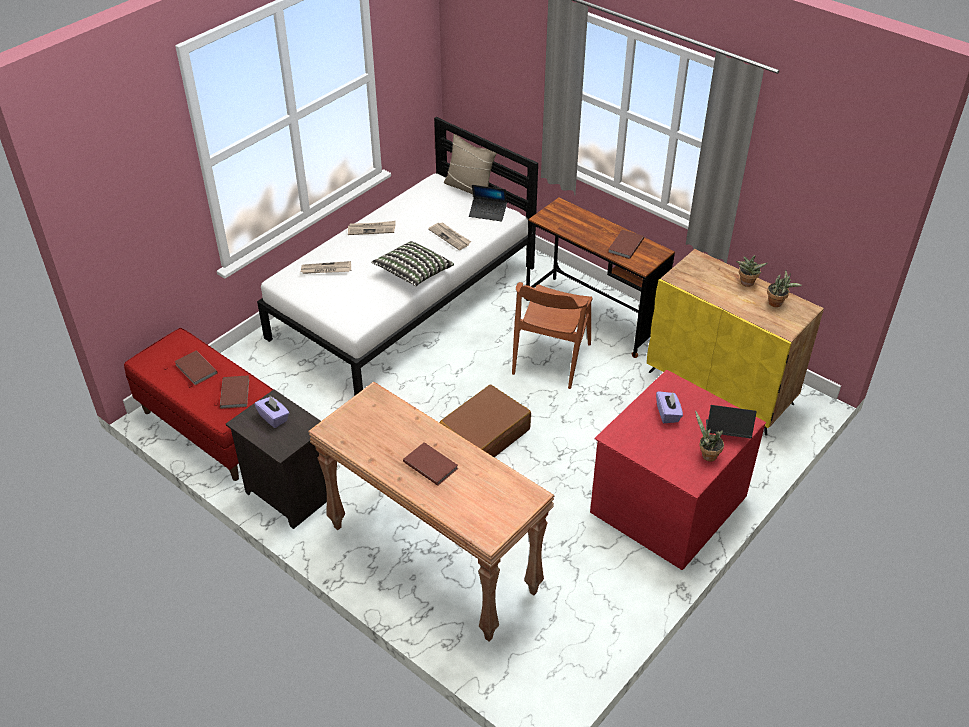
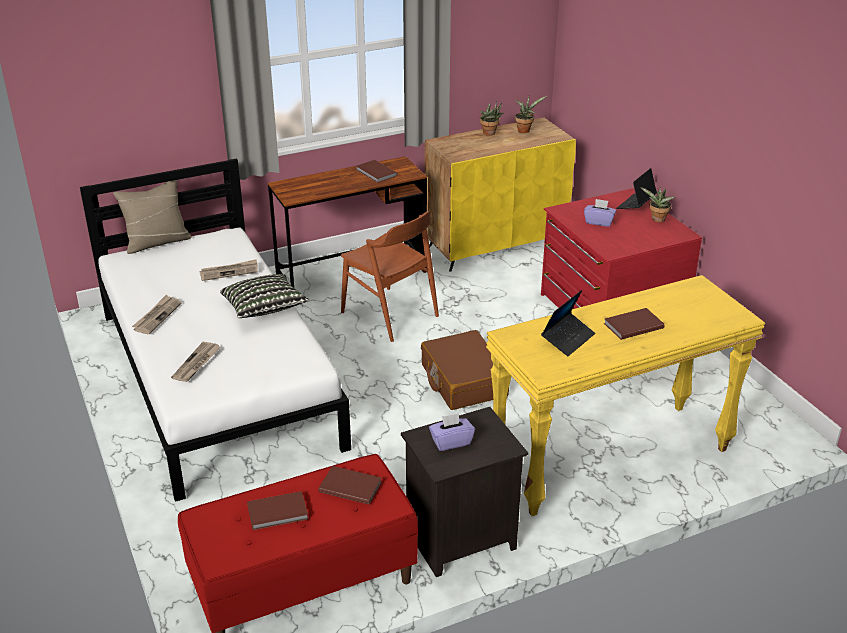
camera: 65 degrees left, 10 degrees down
(431, 559) = (610, 459): brown console table -> yellow console table
(488, 213) = (214, 242): laptop -> laptop (568, 339)

